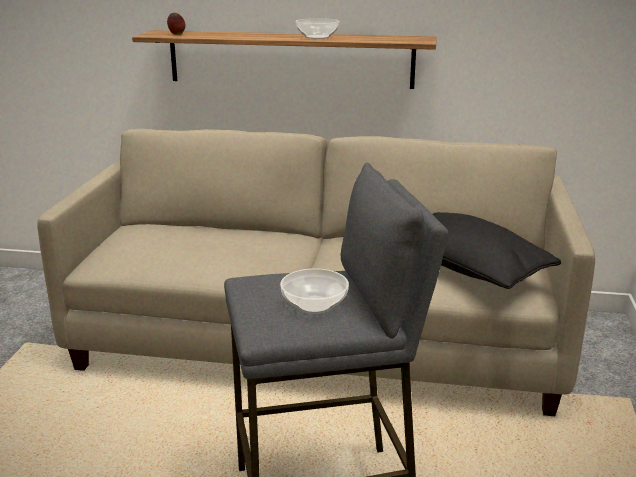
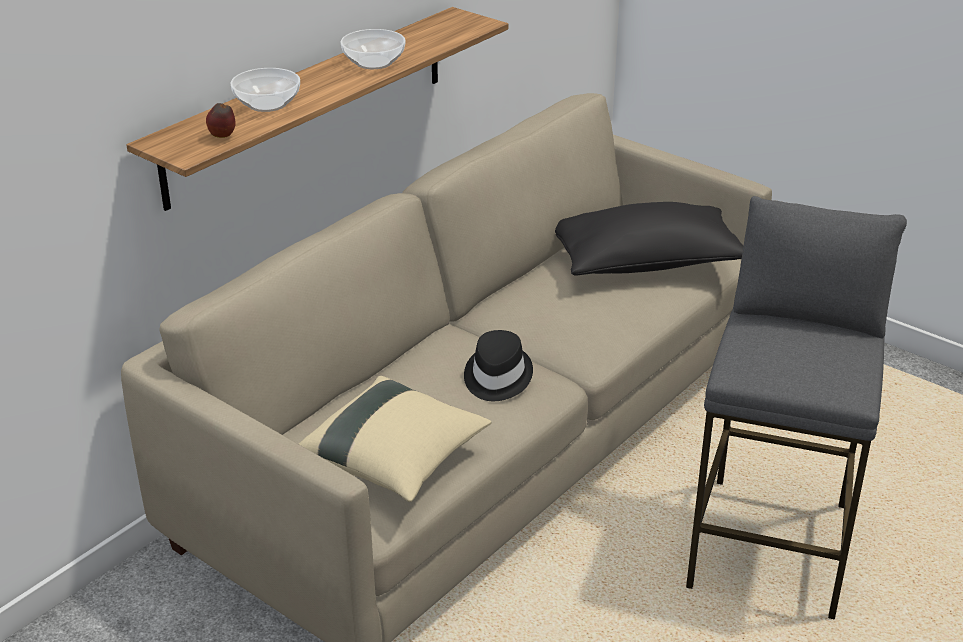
camera: 60 degrees left, 10 degrees up
(144, 252) = (394, 460): none -> beige pillow
(257, 256) = (496, 377): none -> black hat
(315, 304) = (820, 350): bowl -> bowl (267, 103)

